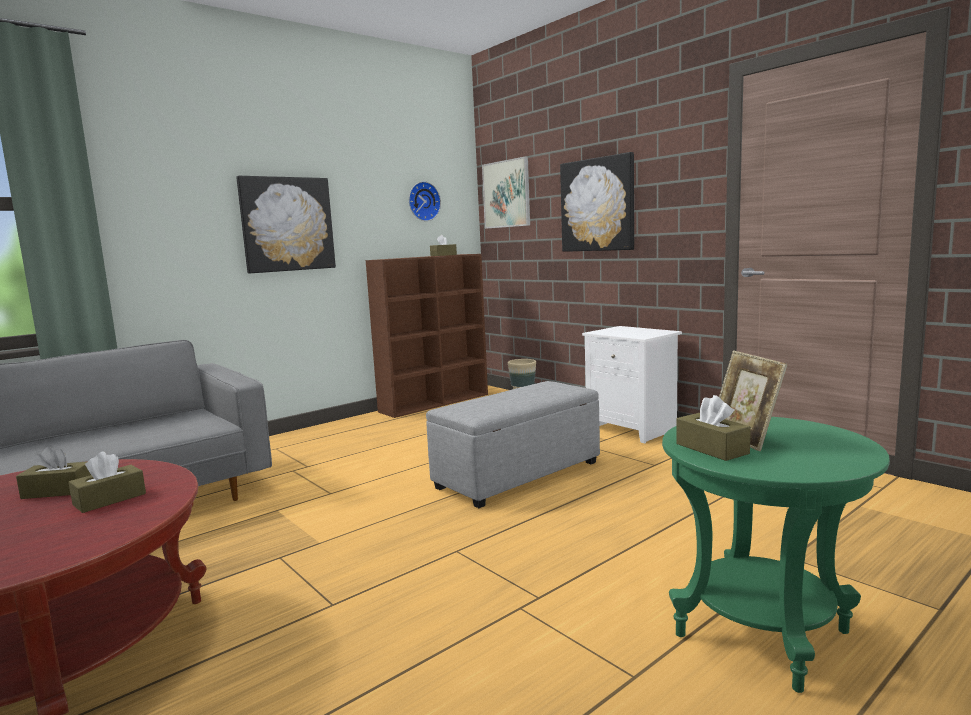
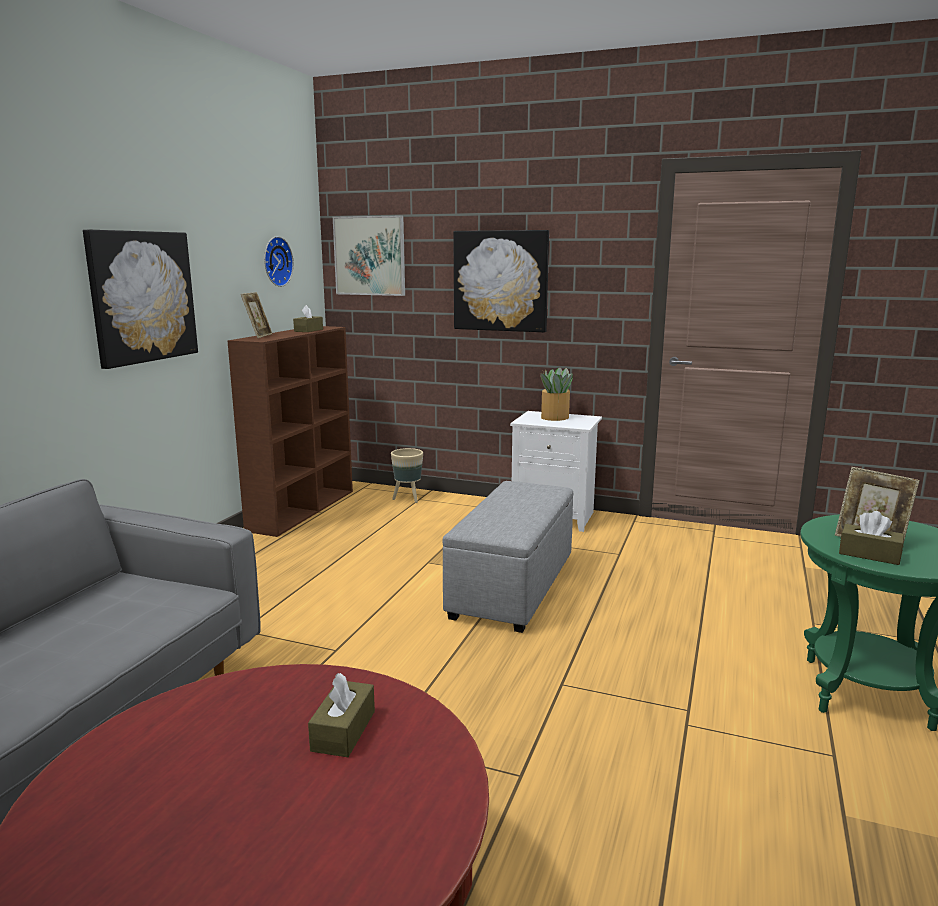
camera: 30 degrees left, 5 degrees up
(58, 491) = (240, 739): brown tissue box -> none
(394, 258) = (258, 336): none -> picture frame
(631, 330) = (554, 417): none -> potted plant

